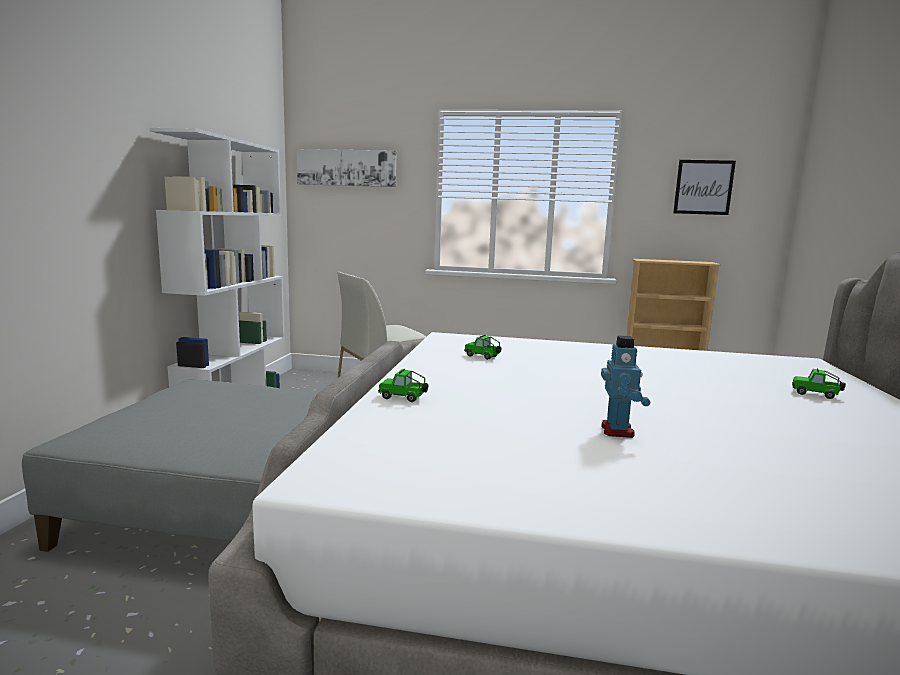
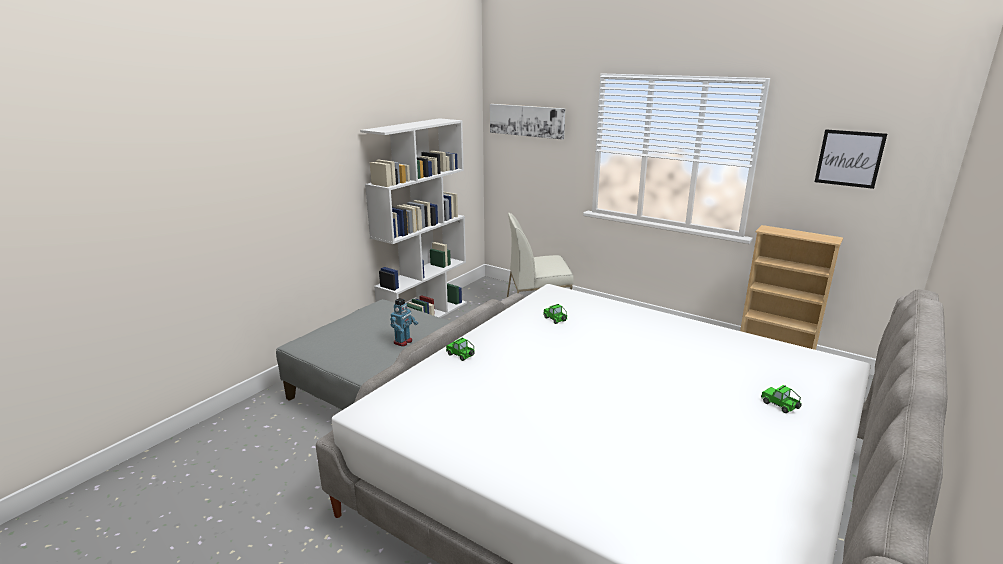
camera: 25 degrees right, 10 degrees up
(618, 431) = (565, 411): toy robot -> toy robot (403, 342)

